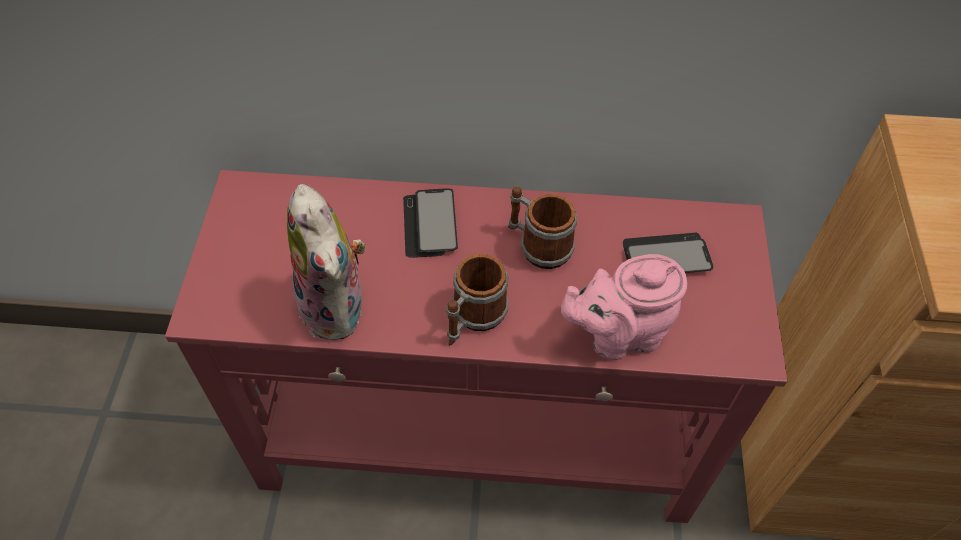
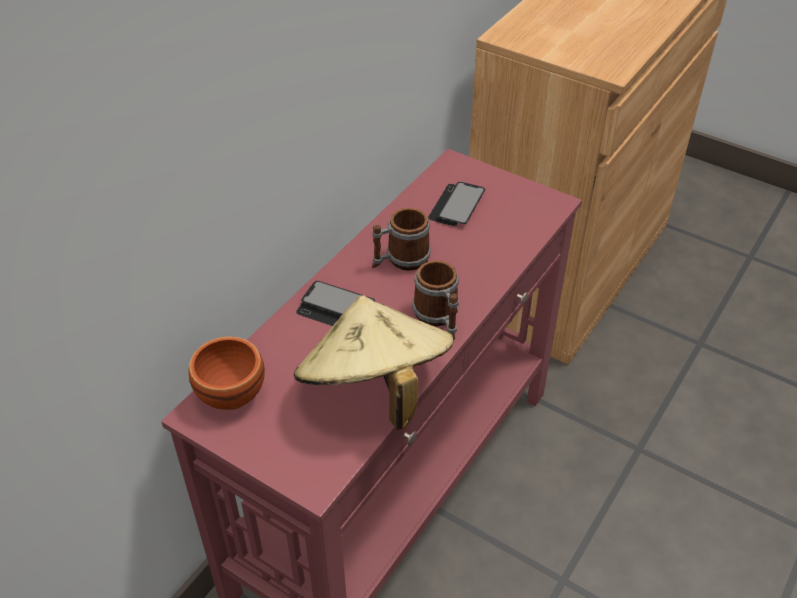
camera: 60 degrees left, 10 degrees down
(275, 200) = (231, 393): none -> brown bowl
(338, 307) = (374, 390): plush toy -> beige hat
(618, 334) = (501, 254): pink teapot -> none

